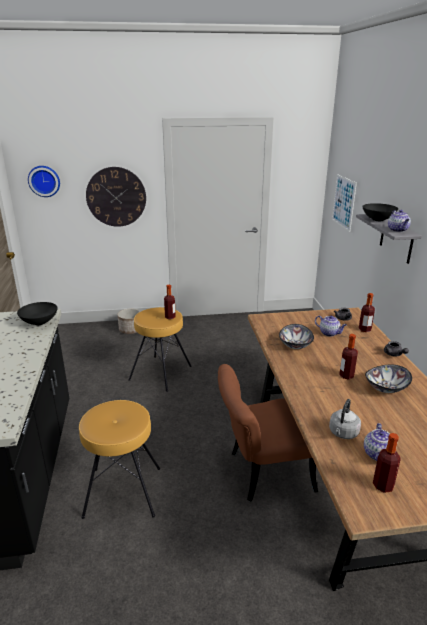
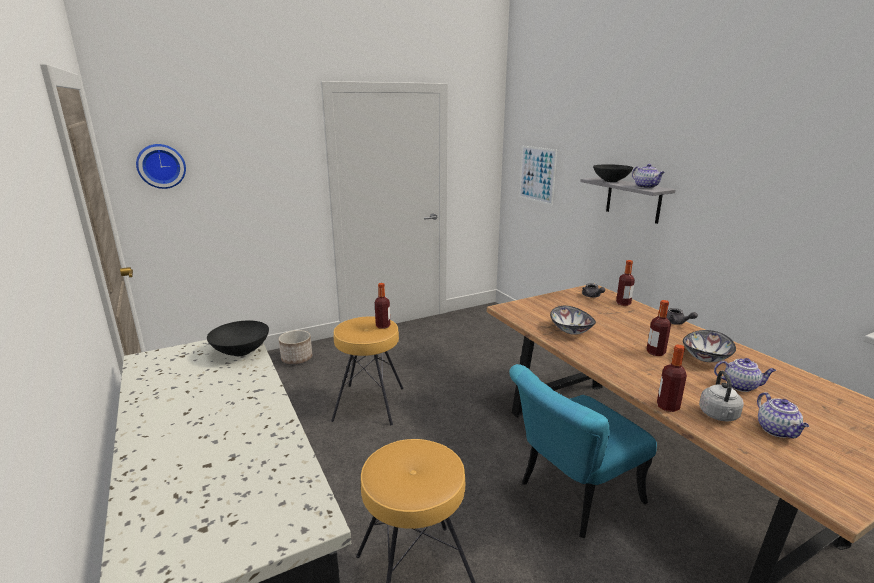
camera: 20 degrees left, 5 degrees down
(116, 197) = (265, 184): wall clock -> none
(262, 472) = (571, 497): brown chair -> turquoise chair
(329, 333) = (593, 312): teapot -> teapot (741, 386)
(383, 485) = (820, 464): bottle -> bottle (667, 406)

